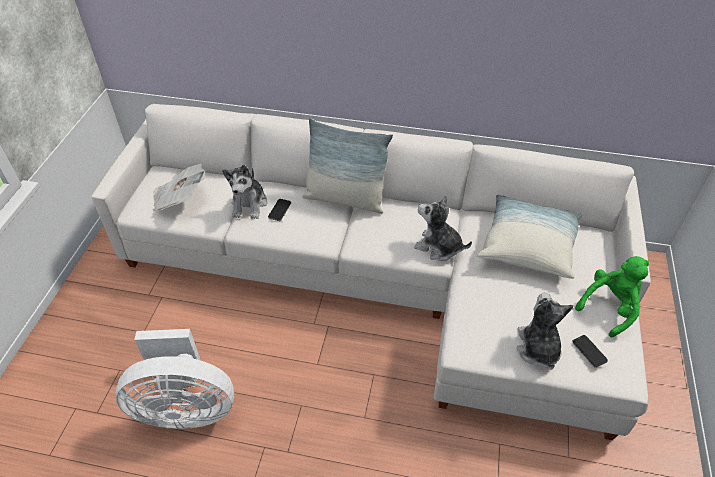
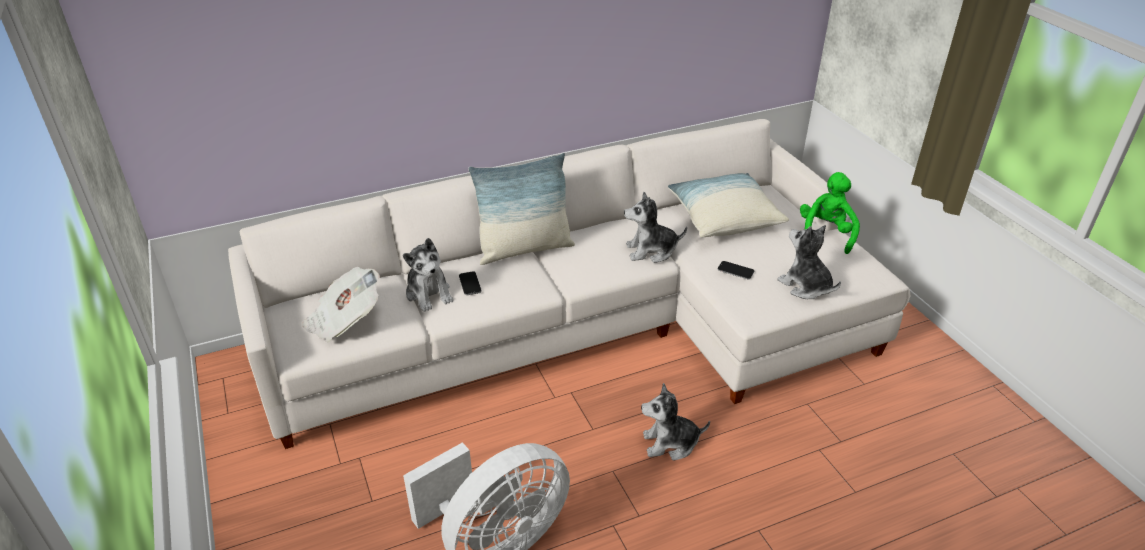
camera: 35 degrees left, 10 degrees down
(360, 410) = (670, 443): none -> plush toy
(589, 351) = (843, 270): phone -> phone (735, 271)

